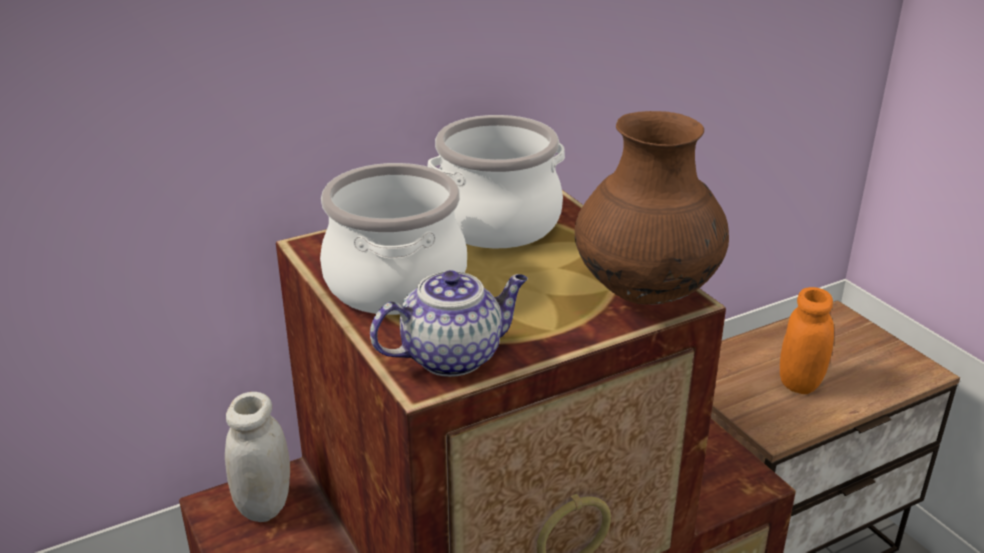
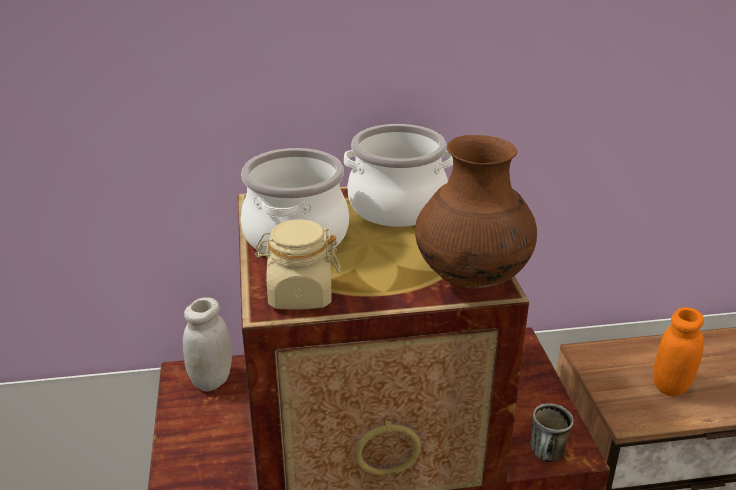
camera: 20 degrees right, 0 degrees up
(453, 356) = (300, 295): teapot -> beige jar
(724, 495) = (547, 457): none -> mug

